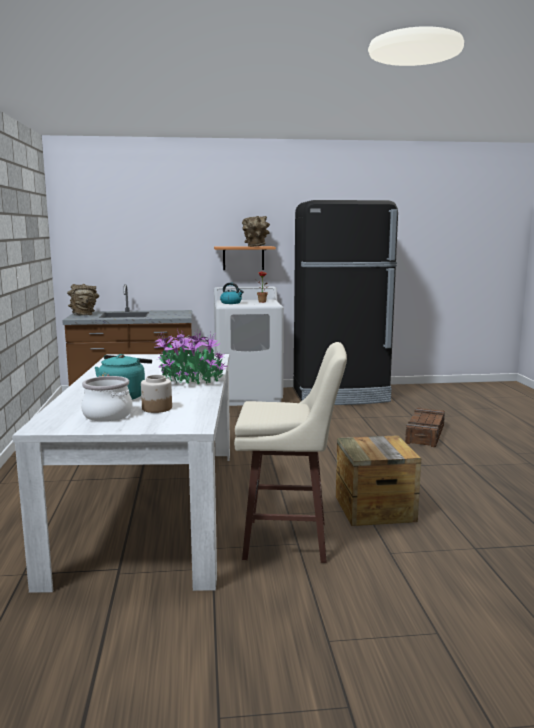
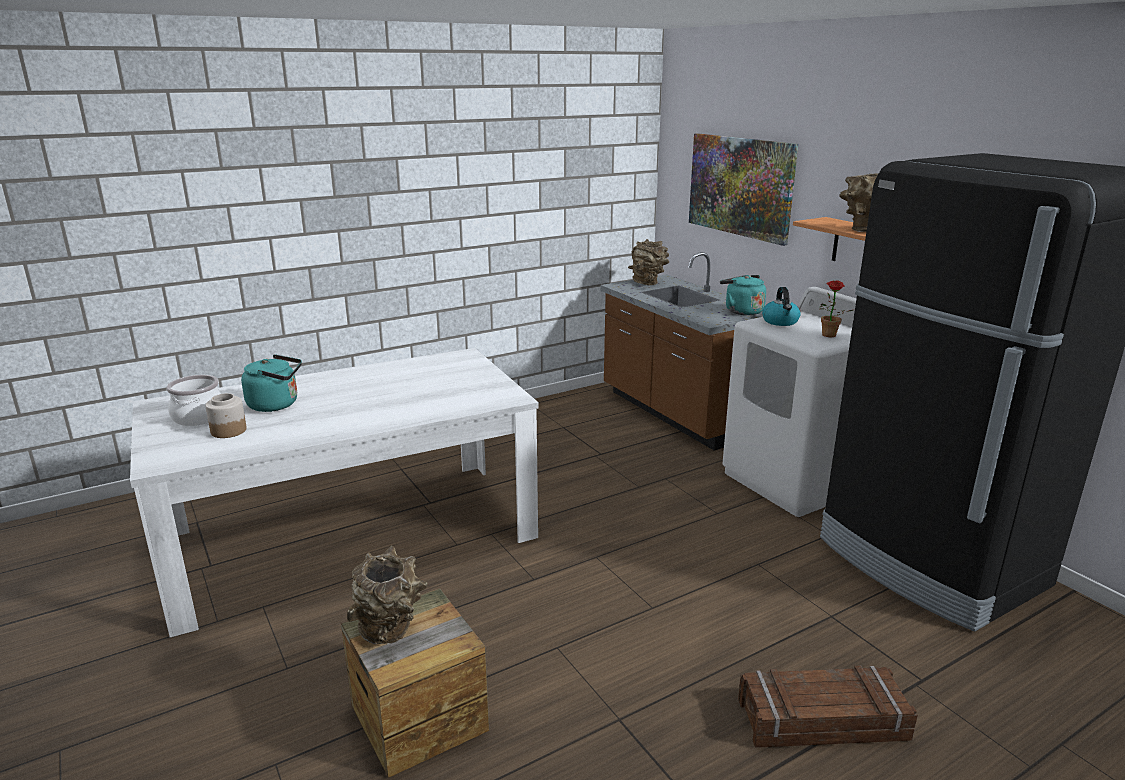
camera: 65 degrees right, 10 degrees up
(141, 238) = (740, 186): none -> picture
(175, 312) = (741, 311): none -> turquoise kettle
(190, 380) = (363, 416): potted plant -> none
(289, 541) = (291, 659): beige stool -> none
(370, 451) = (391, 630): none -> brown vase

